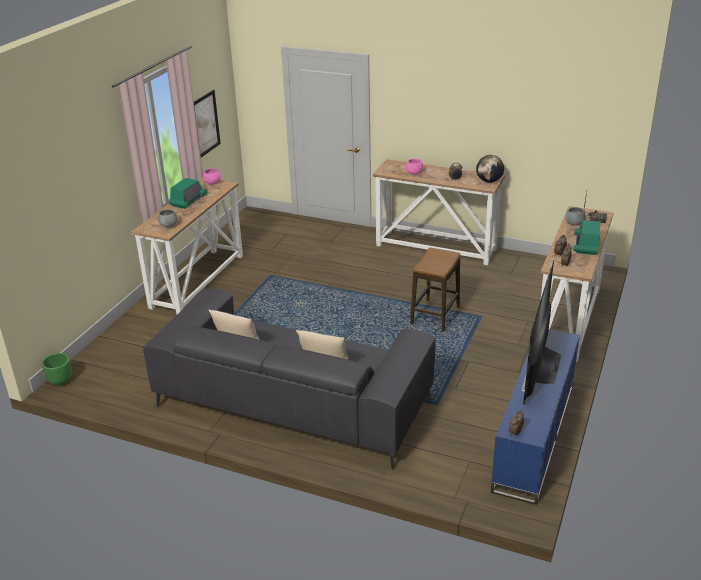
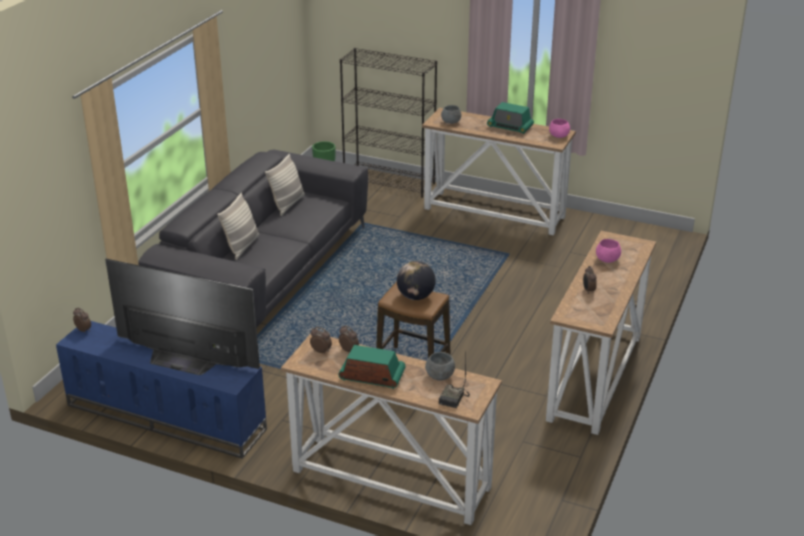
camera: 90 degrees right, 0 degrees up
(117, 337) = (389, 182): none -> black bookcase
(205, 124) = (631, 87): picture -> none
(489, 181) = (586, 318): globe -> globe (415, 296)

